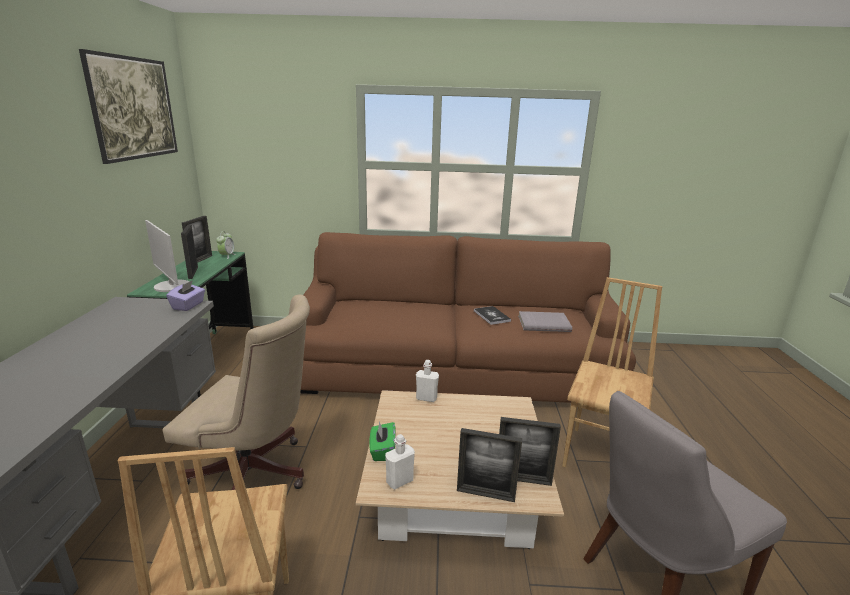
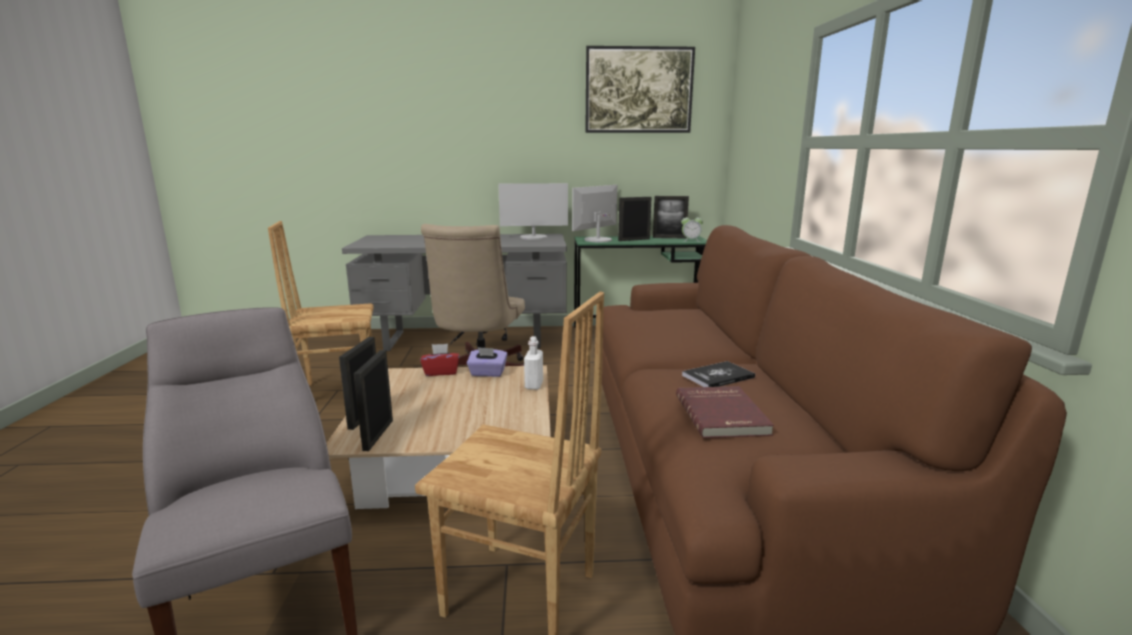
camera: 85 degrees right, 5 degrees down
(125, 312) = (533, 237): none -> monitor
(188, 306) = (551, 243): purple tissue box -> purple tissue box (487, 373)
(382, 451) = (441, 372): green tissue box -> red tissue box
(399, 481) = (397, 380): white bottle -> none
(543, 323) = (723, 415): grey book -> red book

